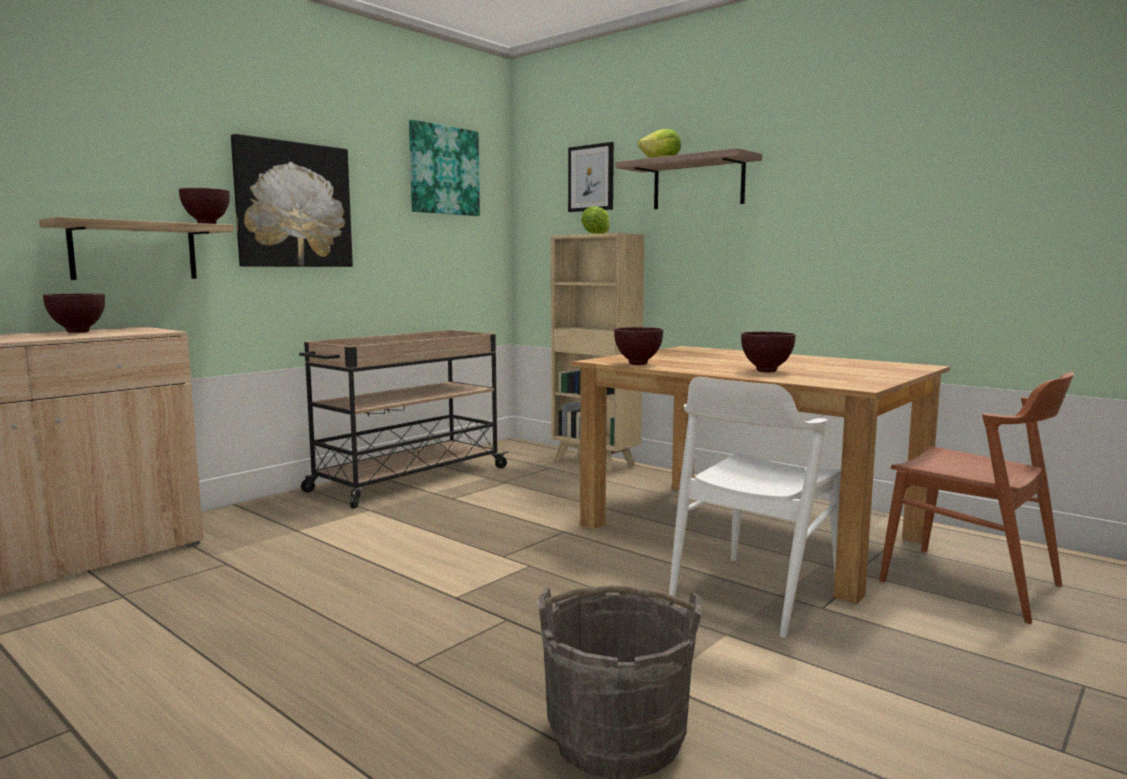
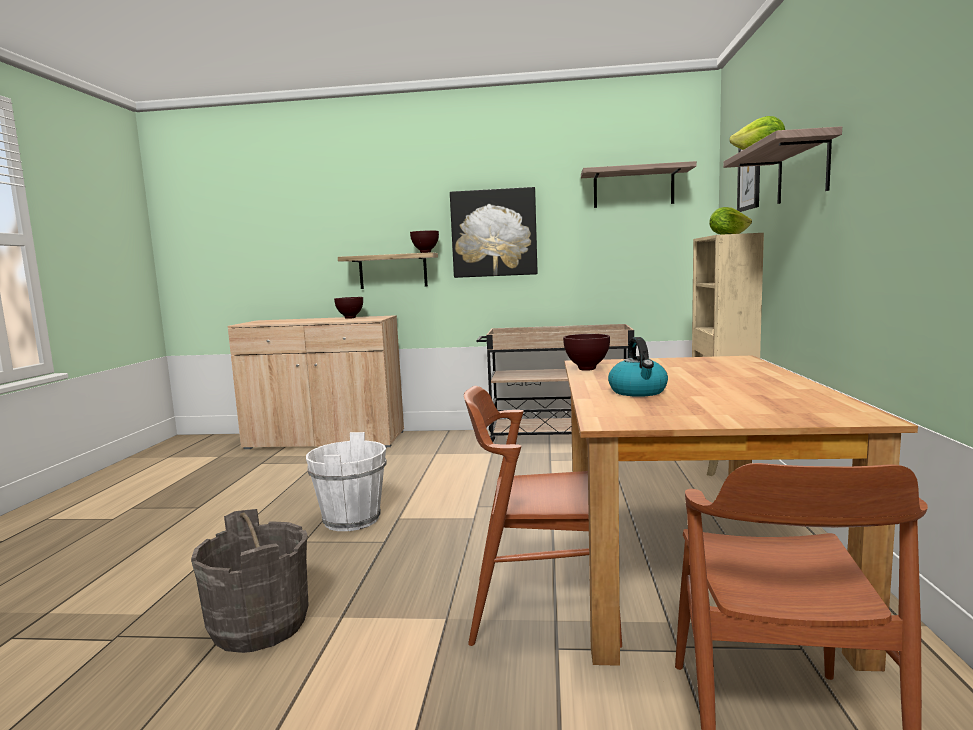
camera: 55 degrees right, 0 degrees up
(406, 621) = (352, 520): none -> white bucket
(443, 170) = (633, 188): picture -> shelf
(755, 594) = (542, 608): white chair -> brown chair
(766, 371) = (638, 392): brown bowl -> kettle

